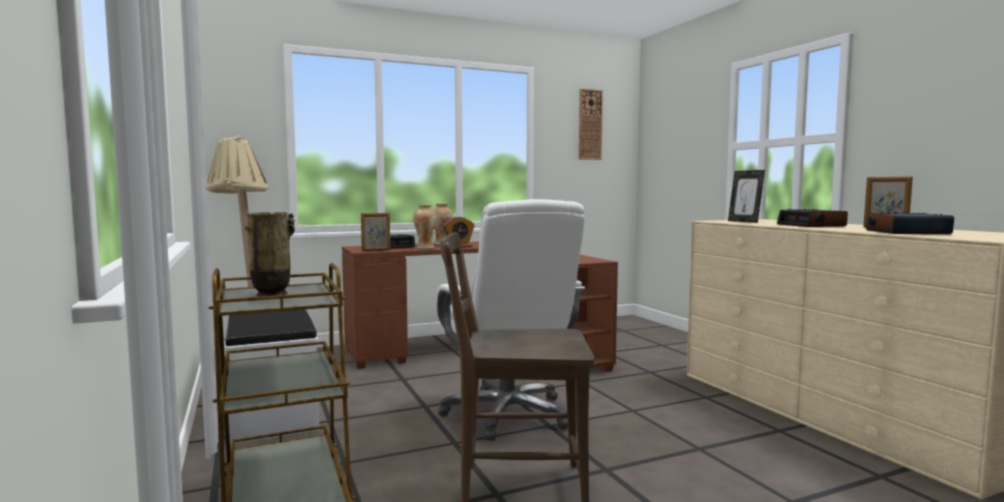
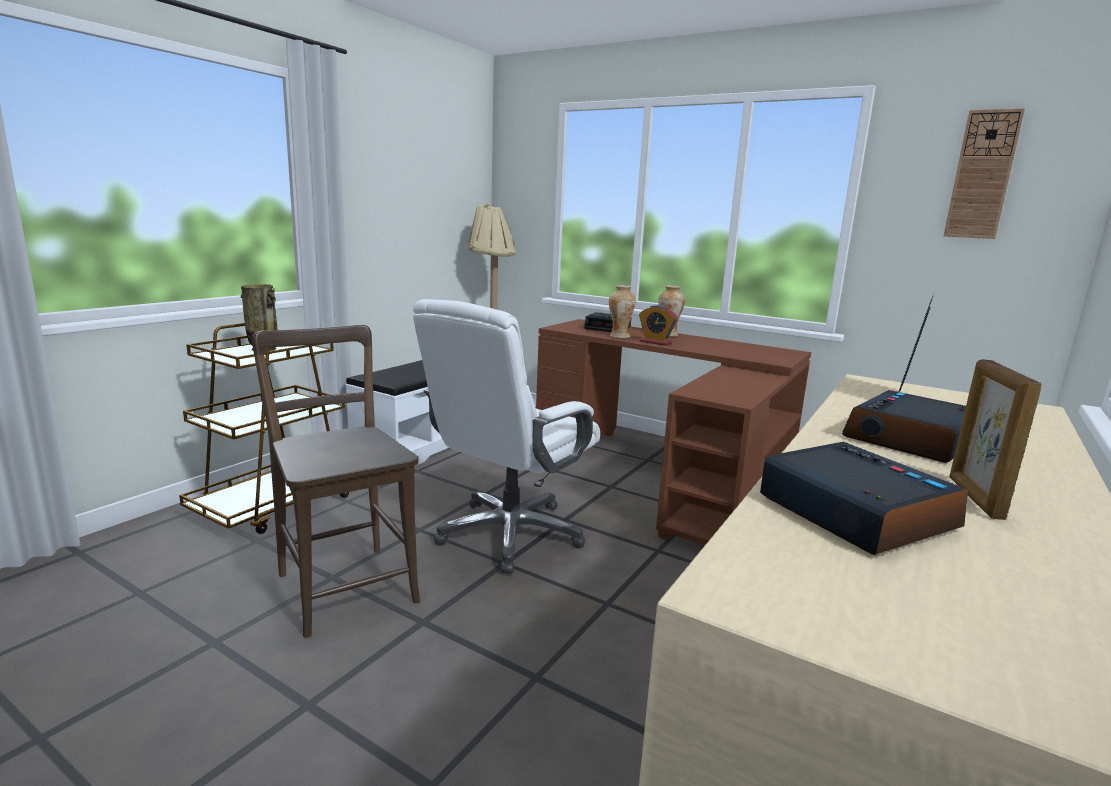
camera: 55 degrees right, 10 degrees up
(376, 250) = (568, 329): picture frame -> none

